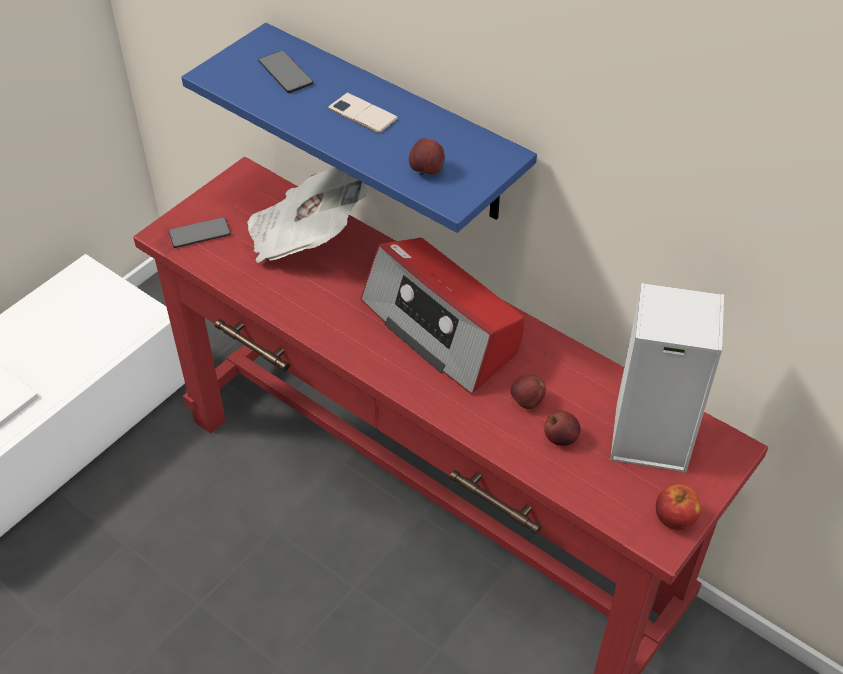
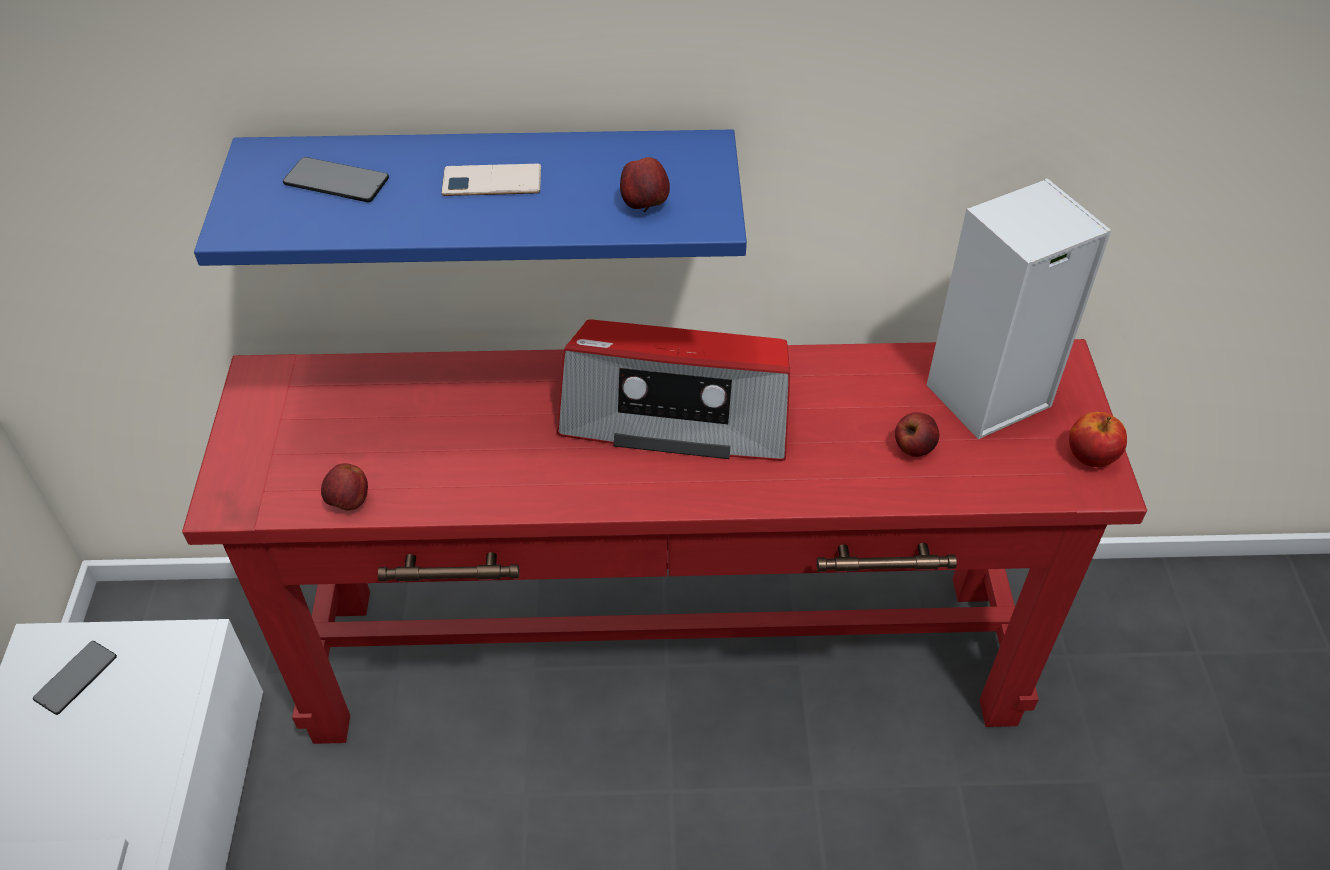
camera: 40 degrees left, 0 degrees up
(199, 233) = (274, 476): phone -> phone (76, 678)
(305, 237) = (415, 405): newspaper -> none
(526, 402) = (843, 433): apple -> apple (349, 502)

